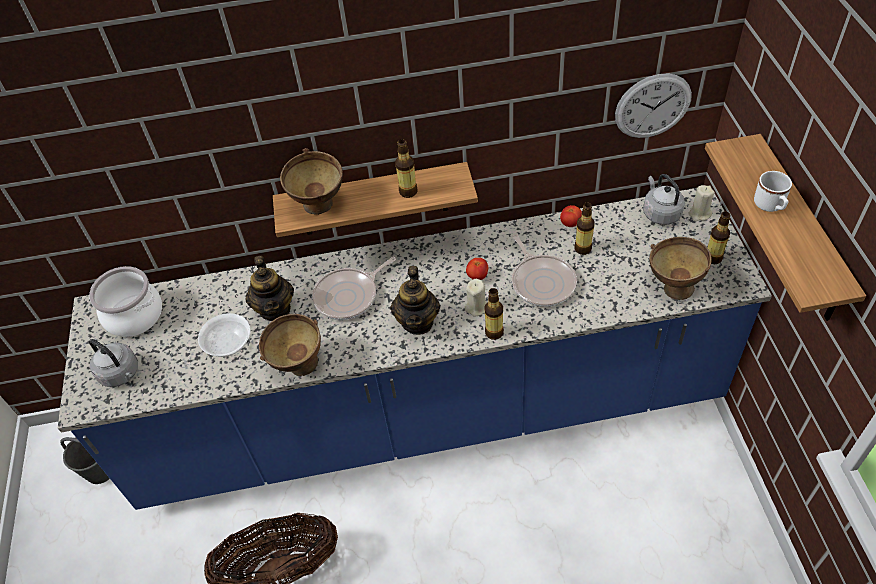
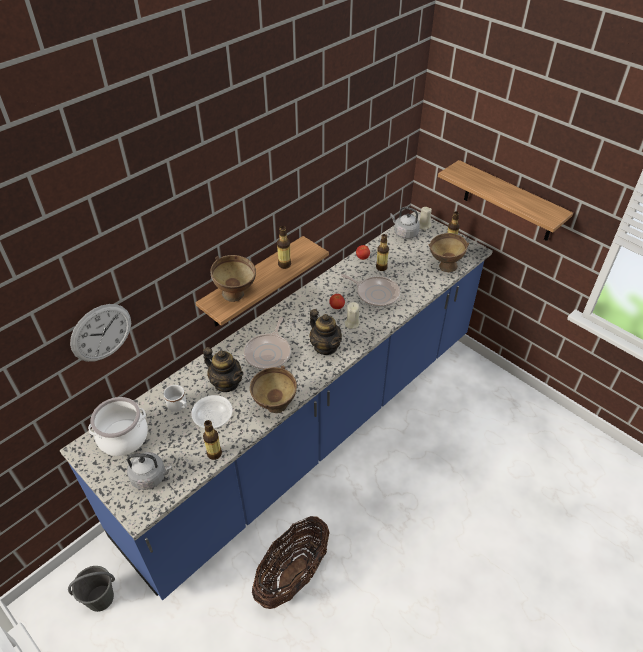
camera: 40 degrees left, 5 degrees down
(494, 332) = (374, 331): bottle -> bottle (214, 454)
(653, 106) = (388, 167): wall clock -> wall clock (101, 332)
(770, 206) = (496, 190): white mug -> white mug (179, 406)

